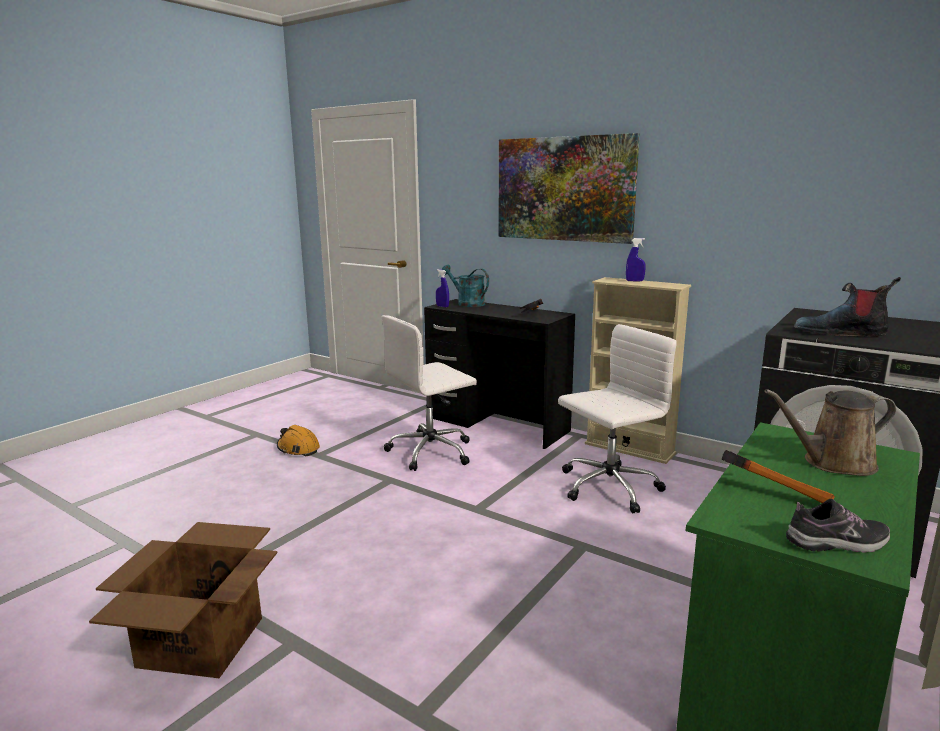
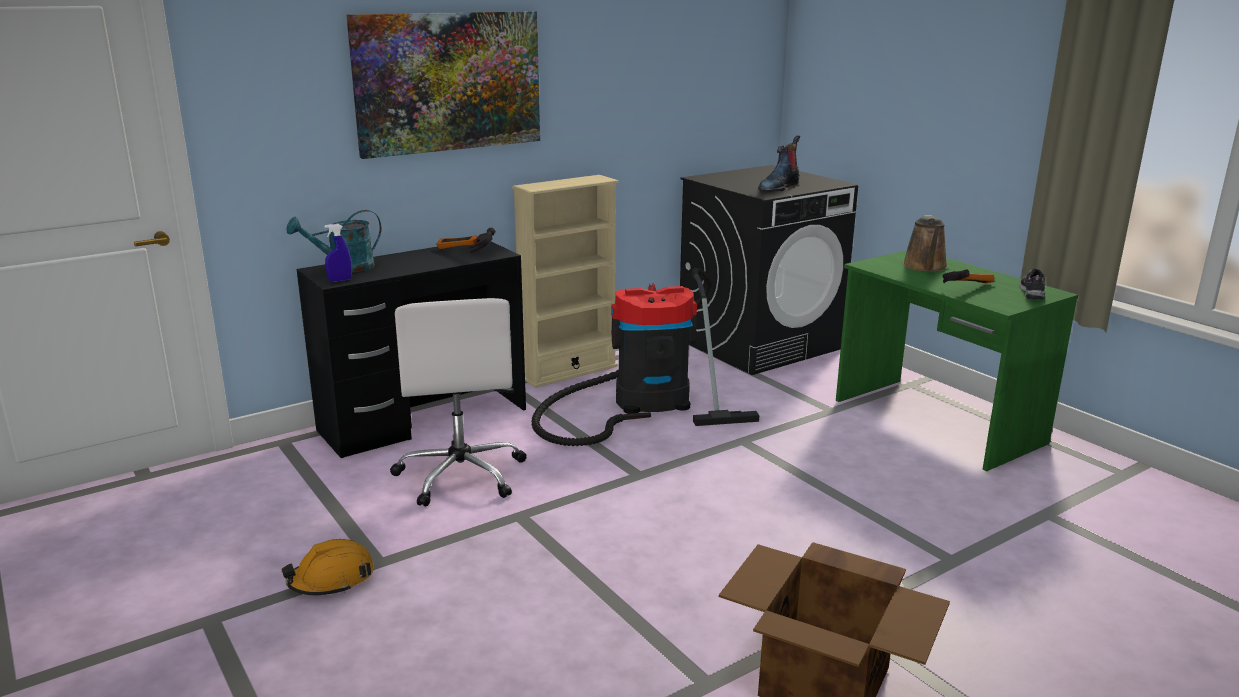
camera: 70 degrees left, 5 degrees up
(607, 487) = (643, 403): white office chair -> vacuum cleaner
(634, 281) = (557, 182): blue spray bottle -> none

